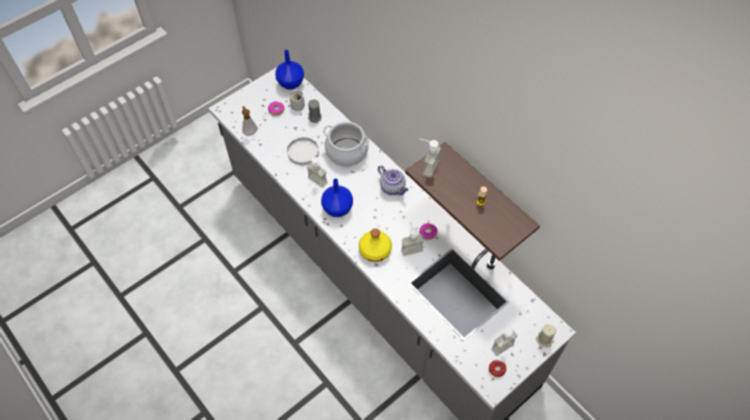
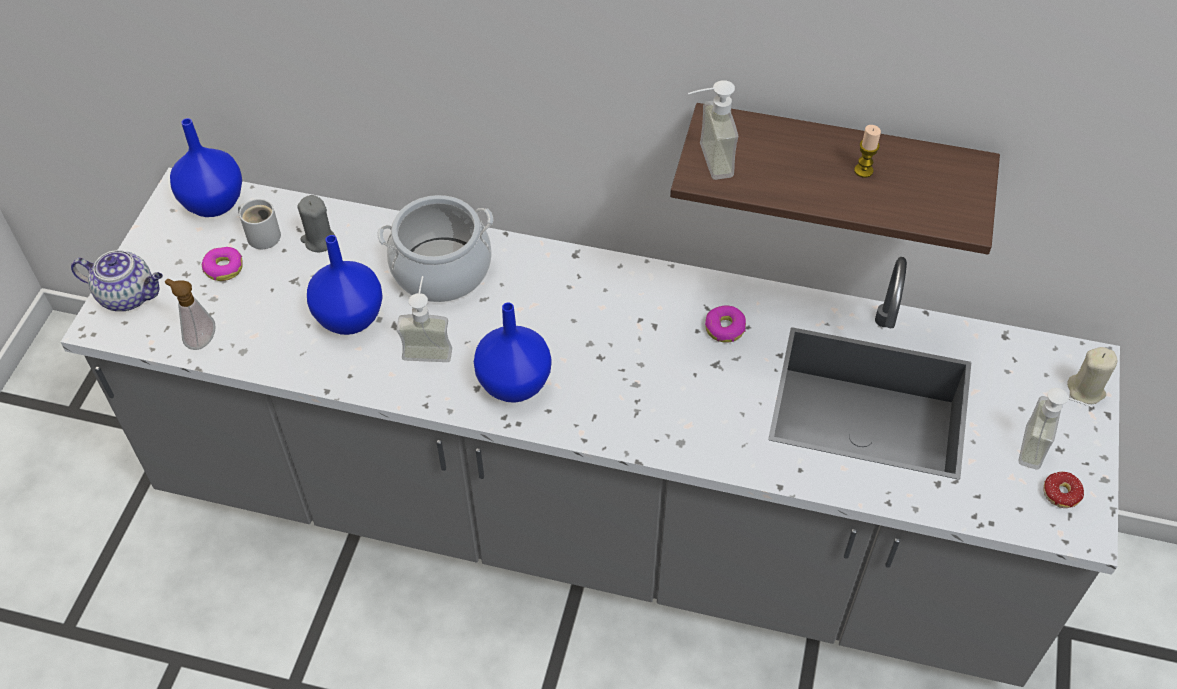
camera: 35 degrees left, 5 degrees down
(303, 152) = (351, 317): white plate -> blue vase
(375, 249) = (654, 416): yellow bottle -> none
(393, 188) = (589, 285): teapot -> teapot (129, 295)
(410, 246) = (715, 371): soap dispenser -> none

